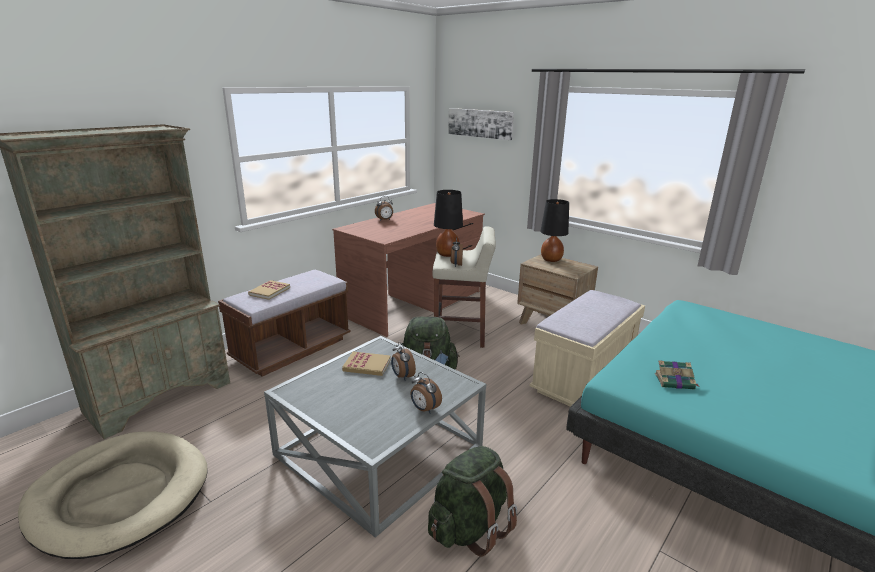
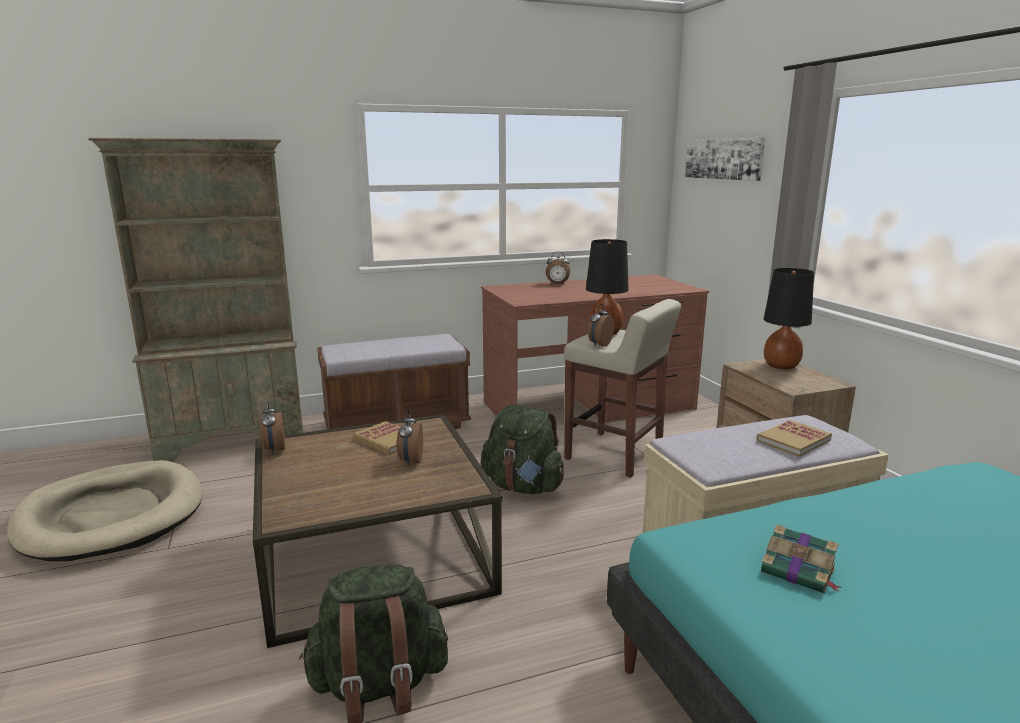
camera: 30 degrees right, 5 degrees down
(269, 291) = (370, 345): book -> book (793, 440)
(380, 449) = (375, 555): grey coffee table -> brown coffee table
(424, 409) = (386, 501): alarm clock -> alarm clock (274, 449)

